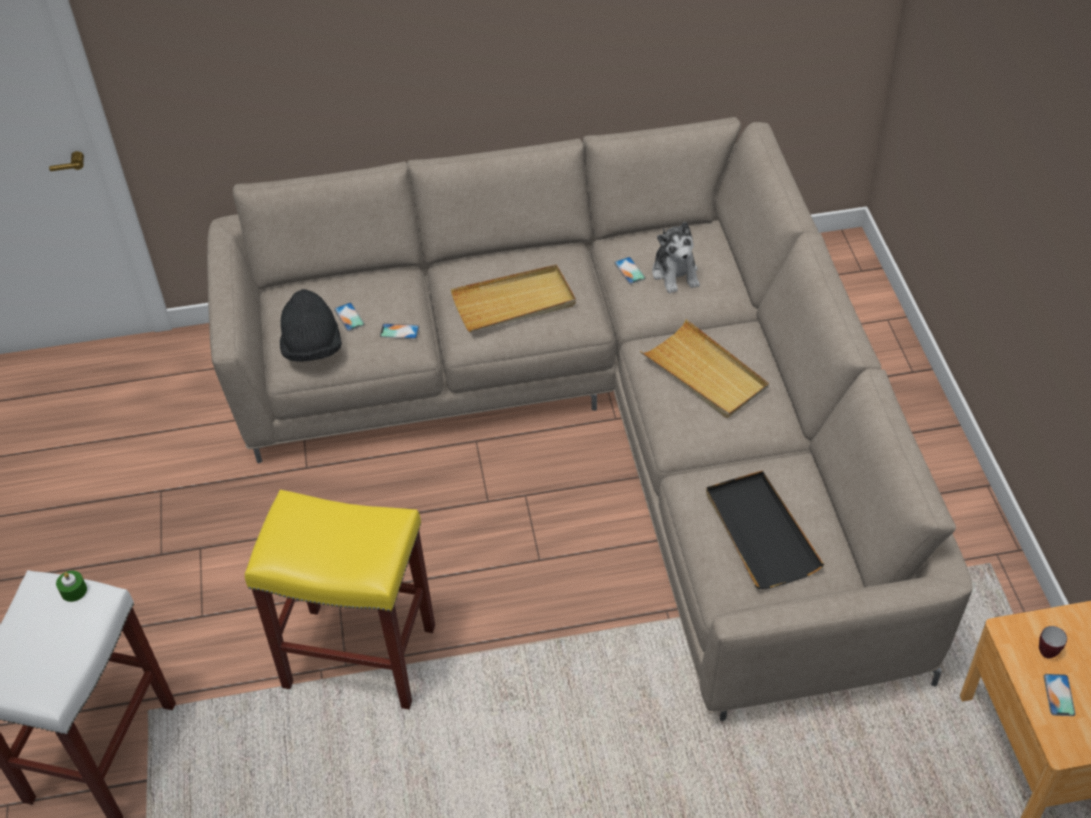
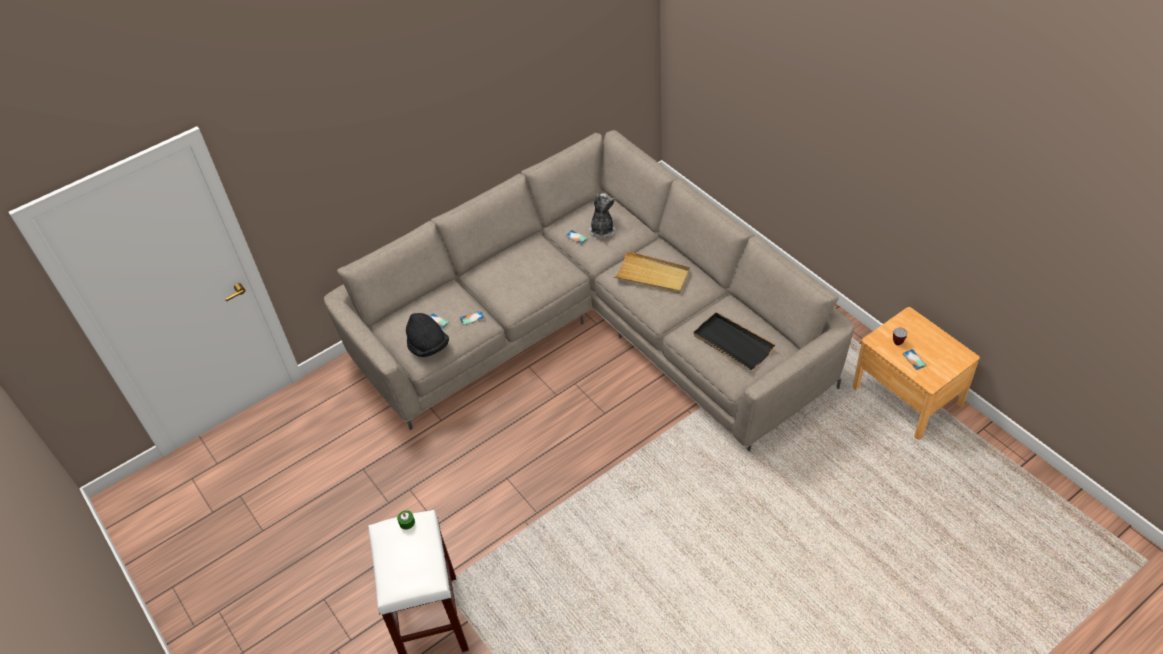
camera: 25 degrees left, 0 degrees up
(362, 656) = (542, 503): yellow stool -> none
(514, 302) = (525, 278): beige tray -> none
(675, 273) = (602, 229): plush toy -> plush toy turned 135 degrees counterclockwise

